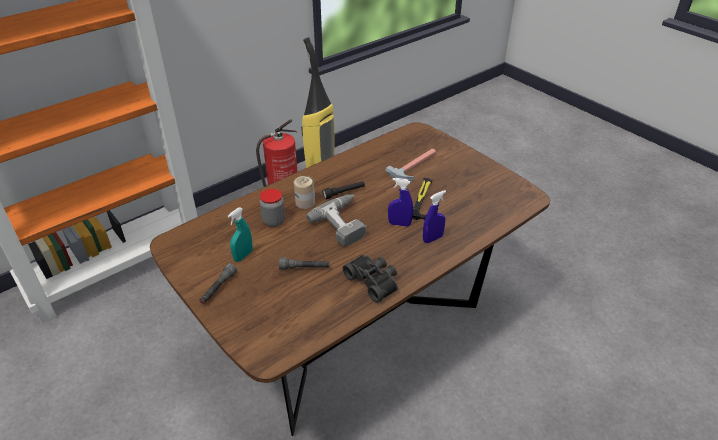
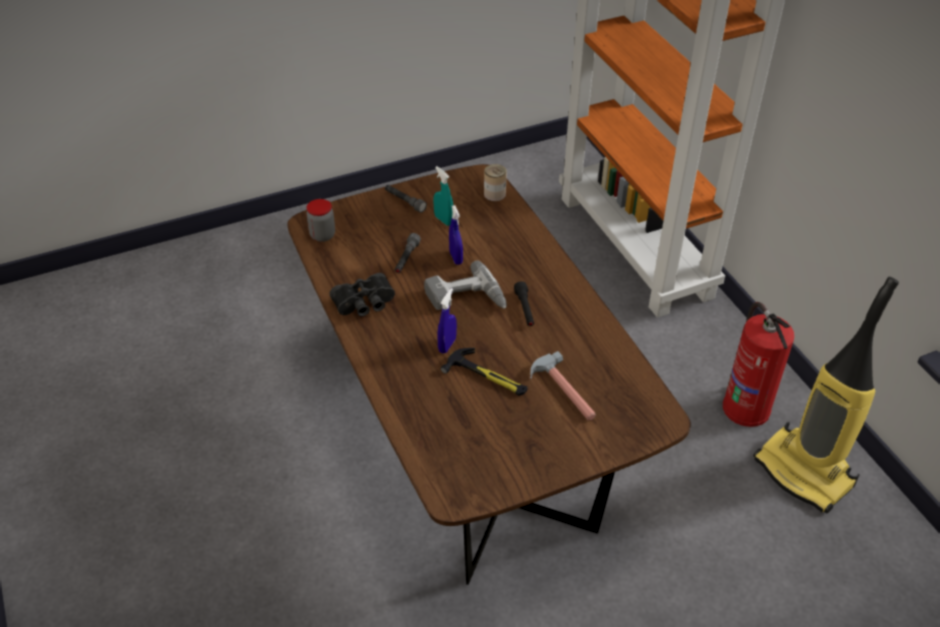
camera: 105 degrees right, 5 degrees up
(274, 221) = (491, 246): jar -> jar (322, 235)
(305, 202) = (516, 274): can -> can (494, 194)
(432, 239) = (409, 367): blue spray bottle -> blue spray bottle (456, 258)

